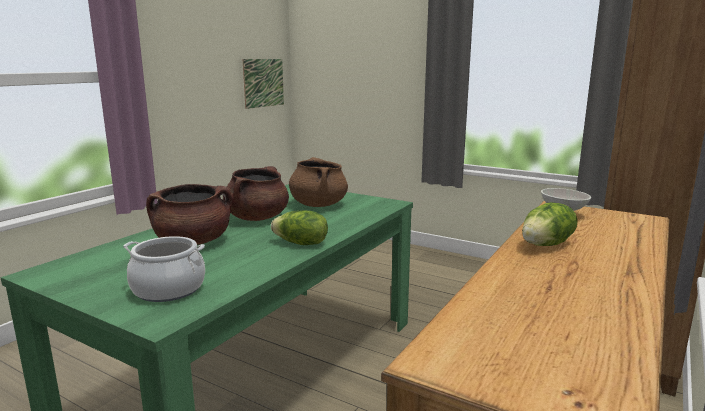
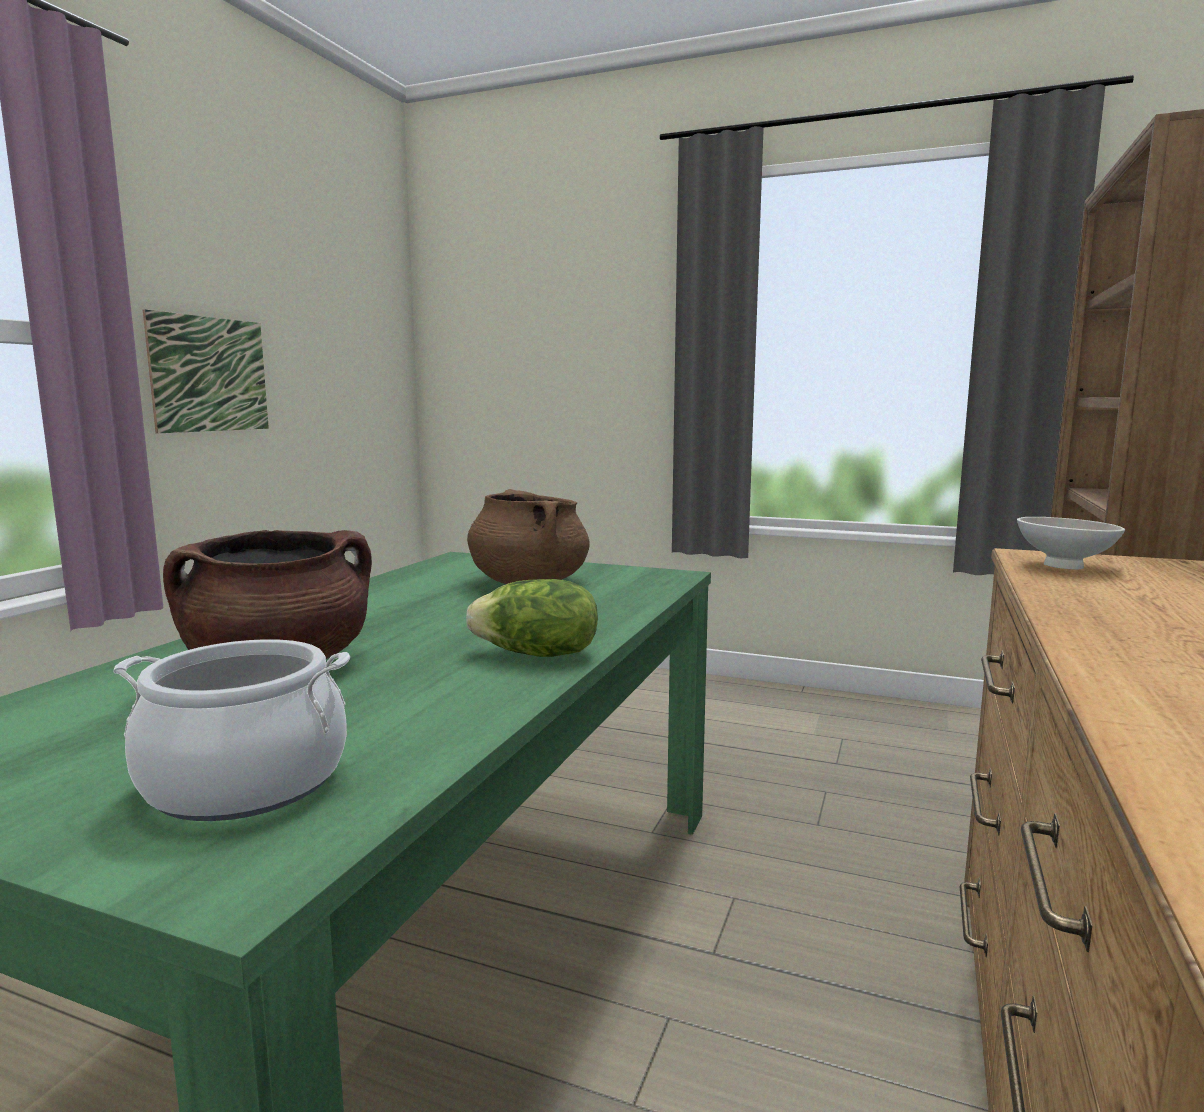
camera: 10 degrees left, 5 degrees down
(257, 218) = (412, 611): brown cooking pot -> none
(263, 83) = (369, 379): picture -> picture (210, 374)
(547, 245) = (1119, 616): lettuce -> none

